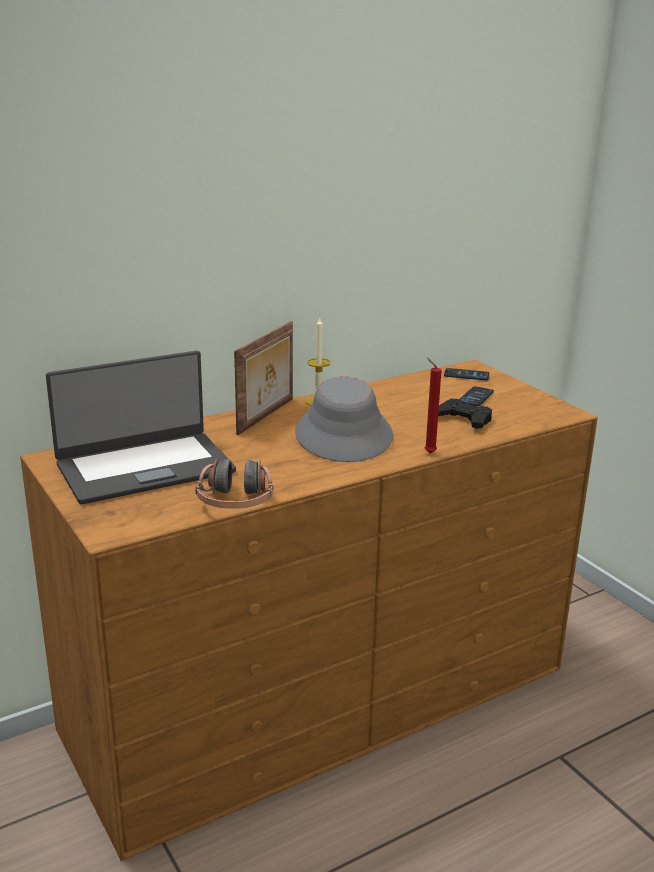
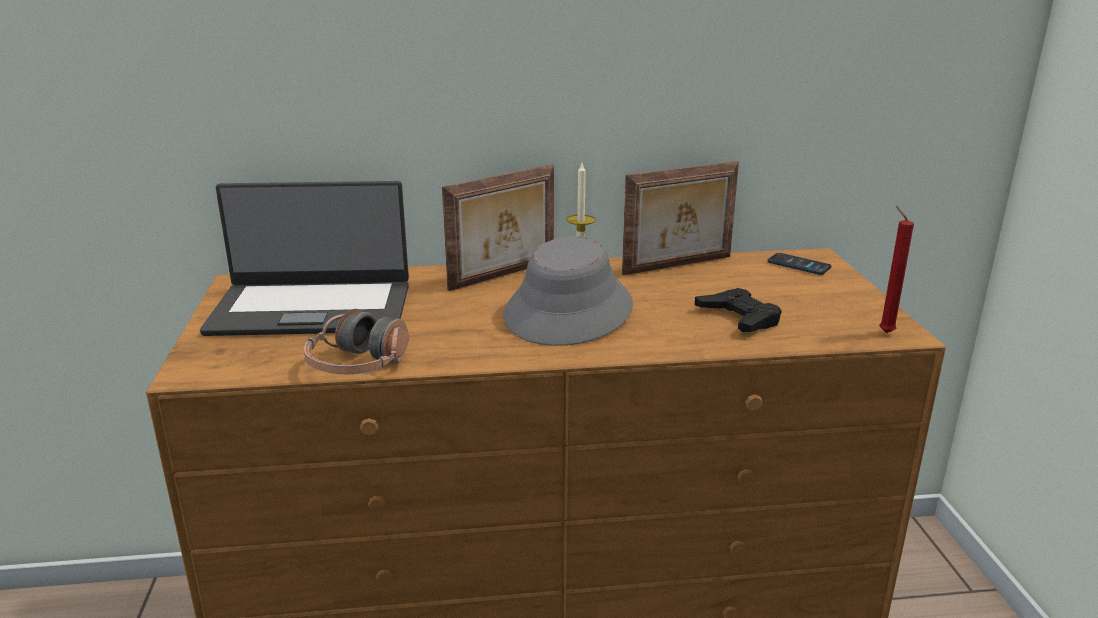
camera: 25 degrees right, 0 degrees up
(386, 388) = (678, 266): none -> picture frame
(428, 452) = (651, 351): red candle -> red candle (884, 332)
(476, 397) = (785, 293): phone -> none

